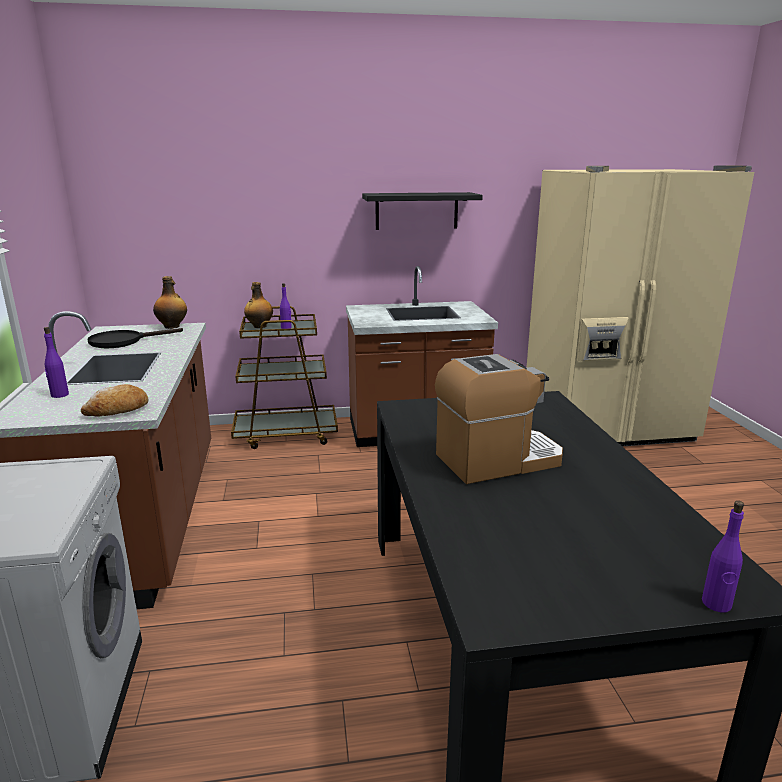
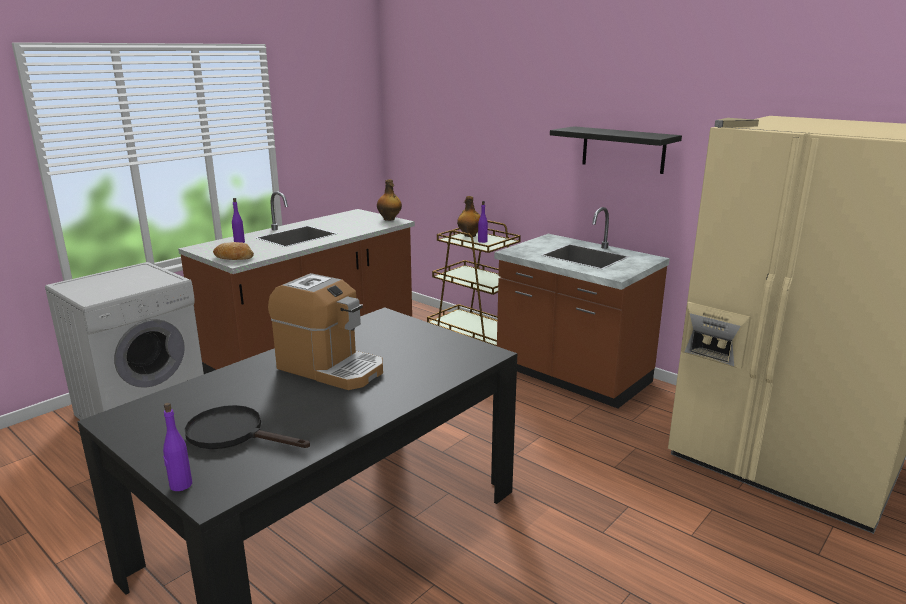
camera: 50 degrees right, 0 degrees up
(123, 341) = (341, 221): black frying pan -> black frying pan (234, 433)

